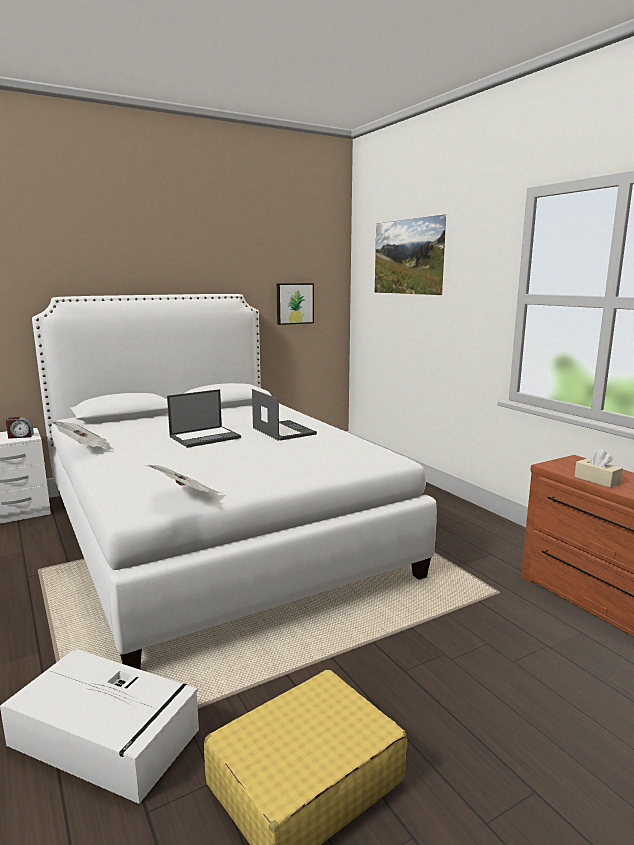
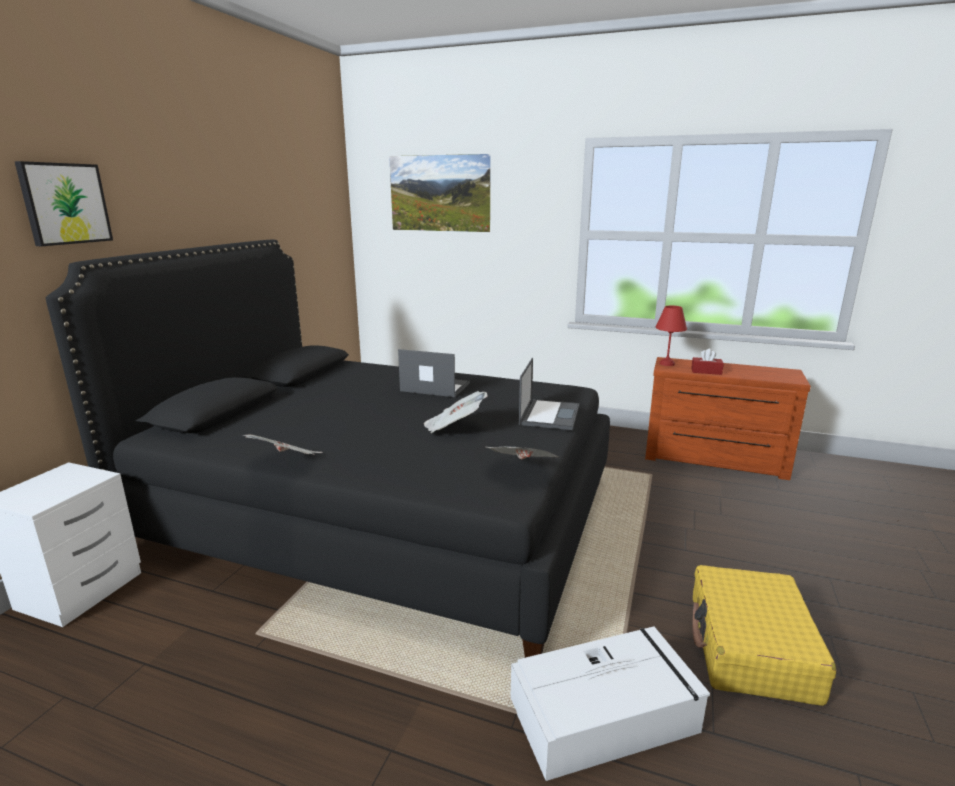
camera: 40 degrees left, 5 degrees up
(20, 436) = (76, 479): alarm clock -> none
(205, 437) = (382, 412): laptop -> laptop (549, 414)
(214, 532) = (381, 514): white bed -> black bed
(218, 458) = (454, 427): none -> newspaper
(294, 303) = (312, 246): picture -> picture (64, 203)
(565, 462) = (667, 363): none -> red table lamp
(597, 480) = (706, 371): beige tissue box -> red tissue box

